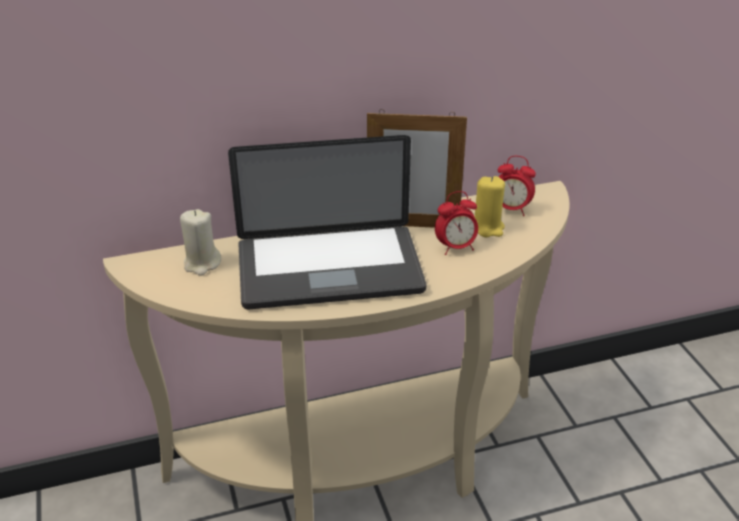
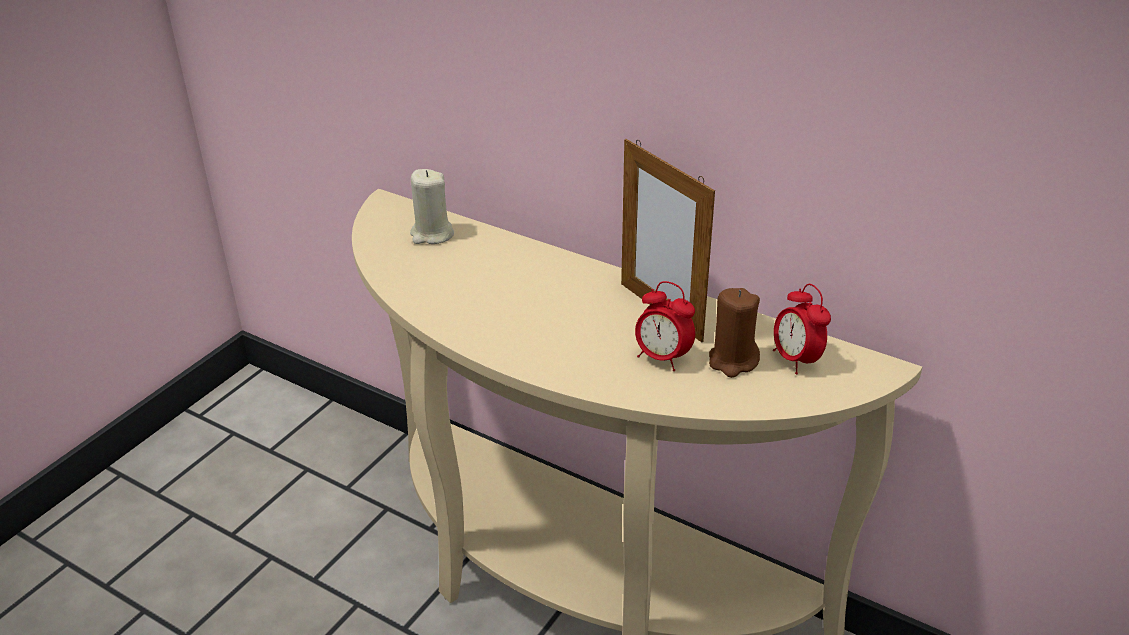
camera: 50 degrees right, 0 degrees up
(329, 269) = (515, 302): laptop -> none
(487, 228) = (733, 361): yellow candle -> brown candle

